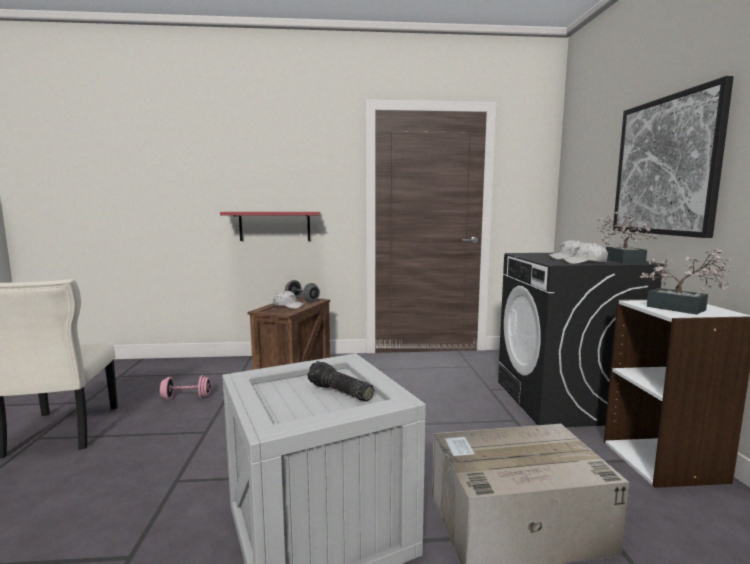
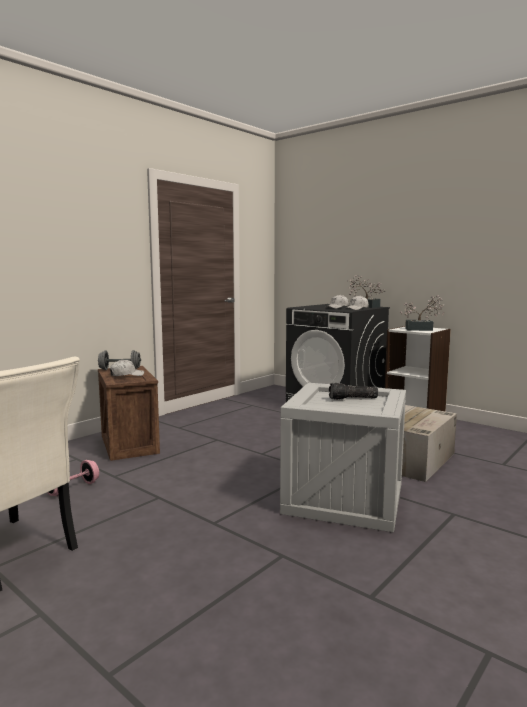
camera: 45 degrees left, 0 degrees up
(275, 226) = (70, 294): red shelf -> none
(665, 166) = (380, 247): picture -> none

